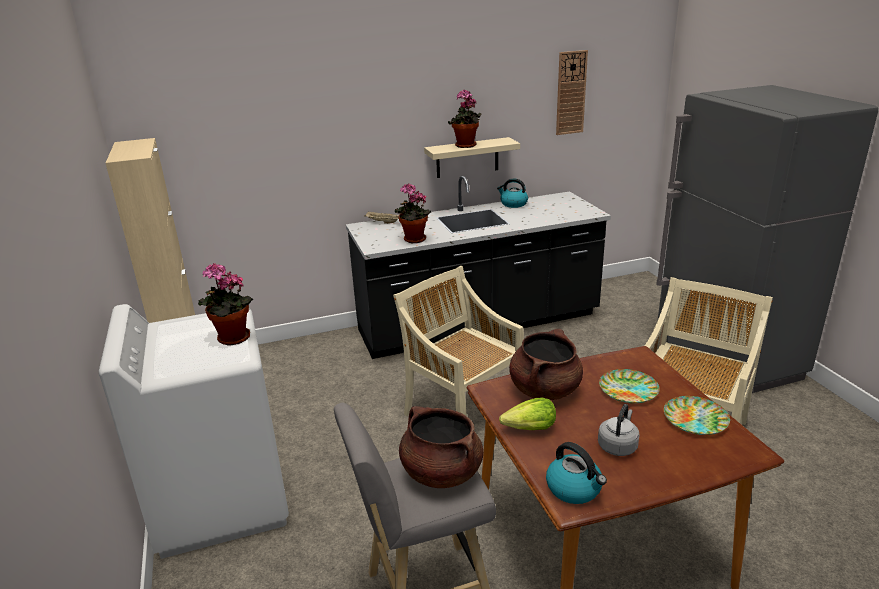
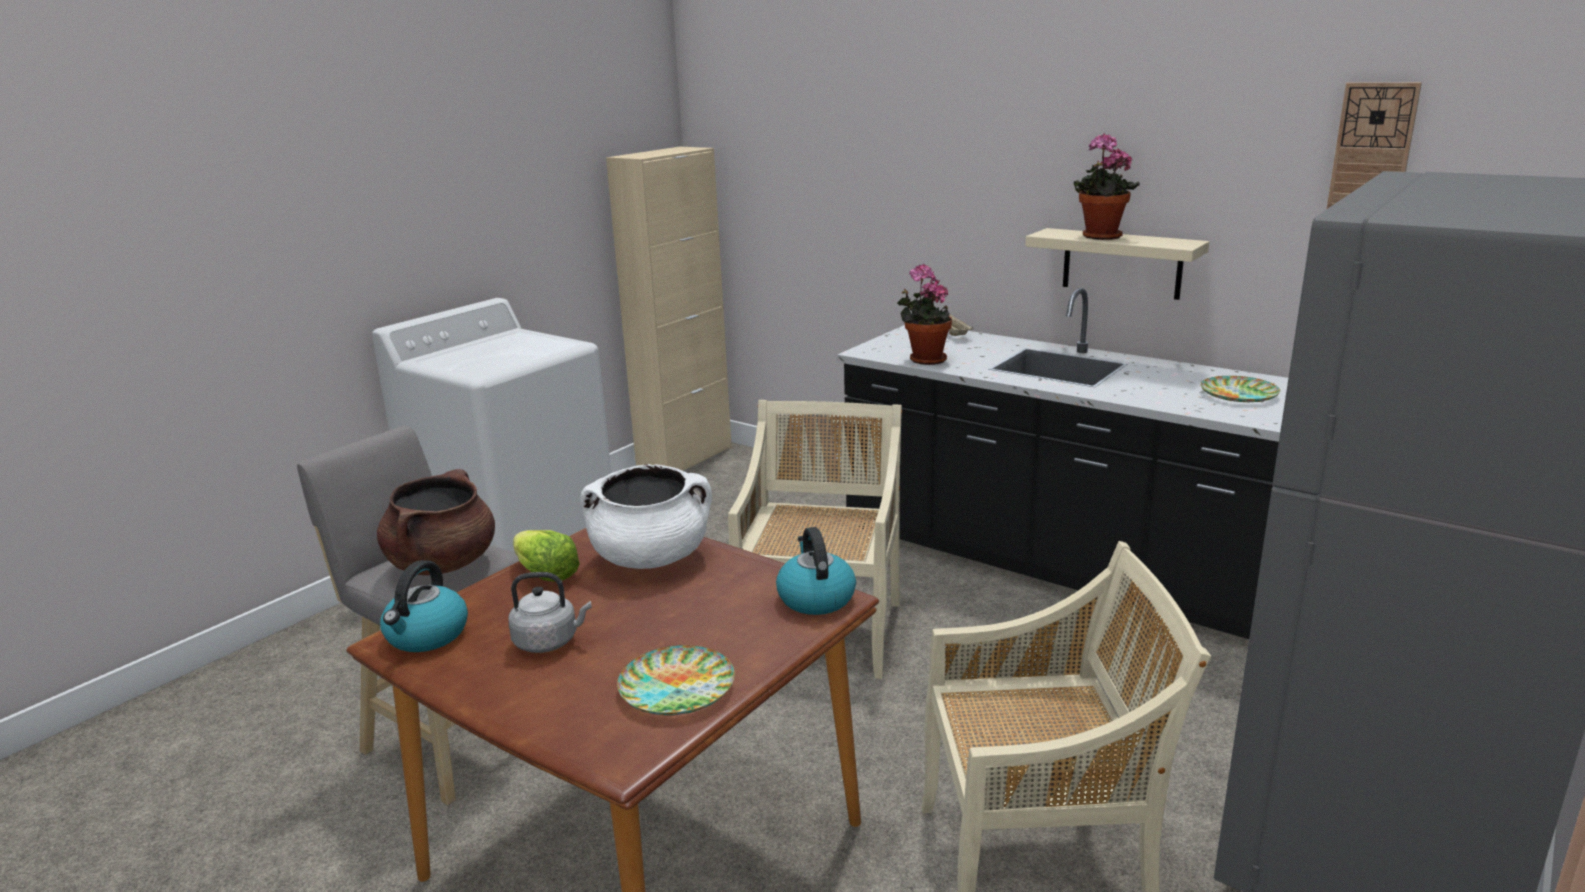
camera: 55 degrees right, 5 degrees down
(231, 339) = (514, 359): potted plant -> none
(513, 204) = (1178, 369): kettle -> kettle (815, 598)
(545, 390) = (651, 558): brown cooking pot -> white cooking pot
(628, 389) = (714, 614): plate -> plate (1239, 394)

